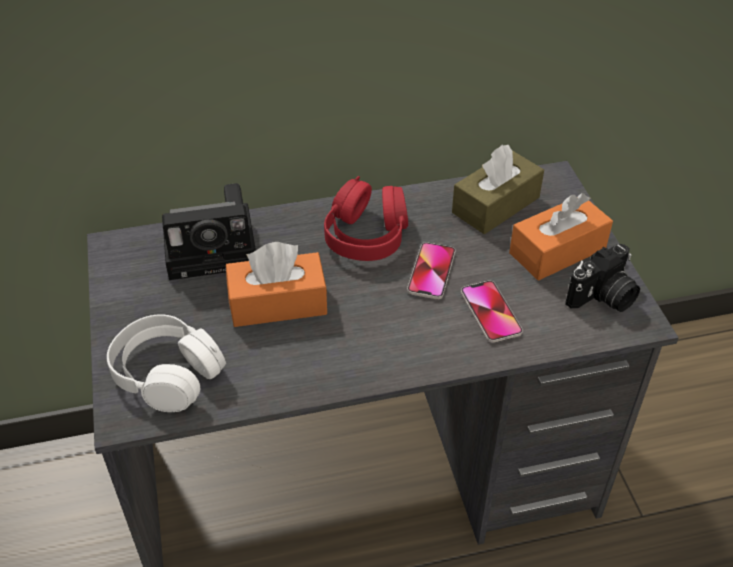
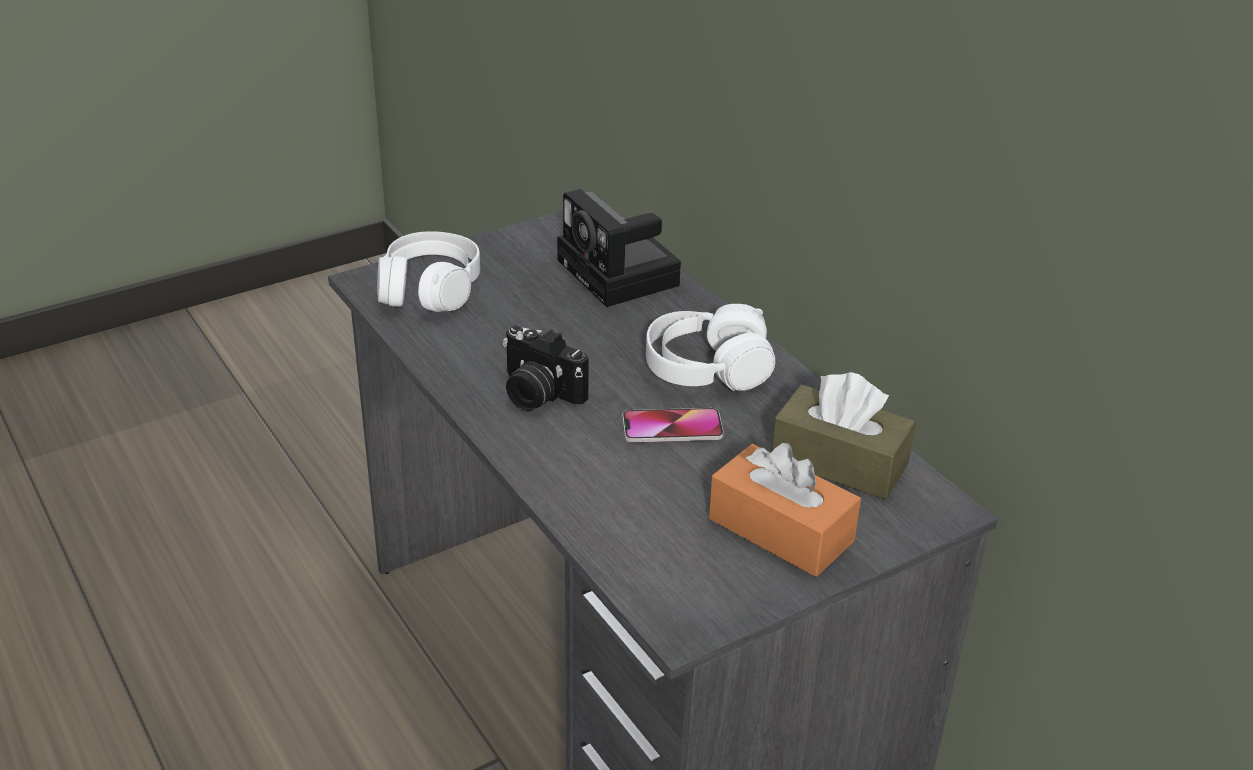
camera: 70 degrees right, 10 degrees down
(278, 303) = (559, 331): orange tissue box -> none
(366, 235) = (706, 368): red headphones -> white headphones
(490, 312) = (626, 486): phone -> none
(603, 298) = (710, 584): camera -> camera (537, 394)

